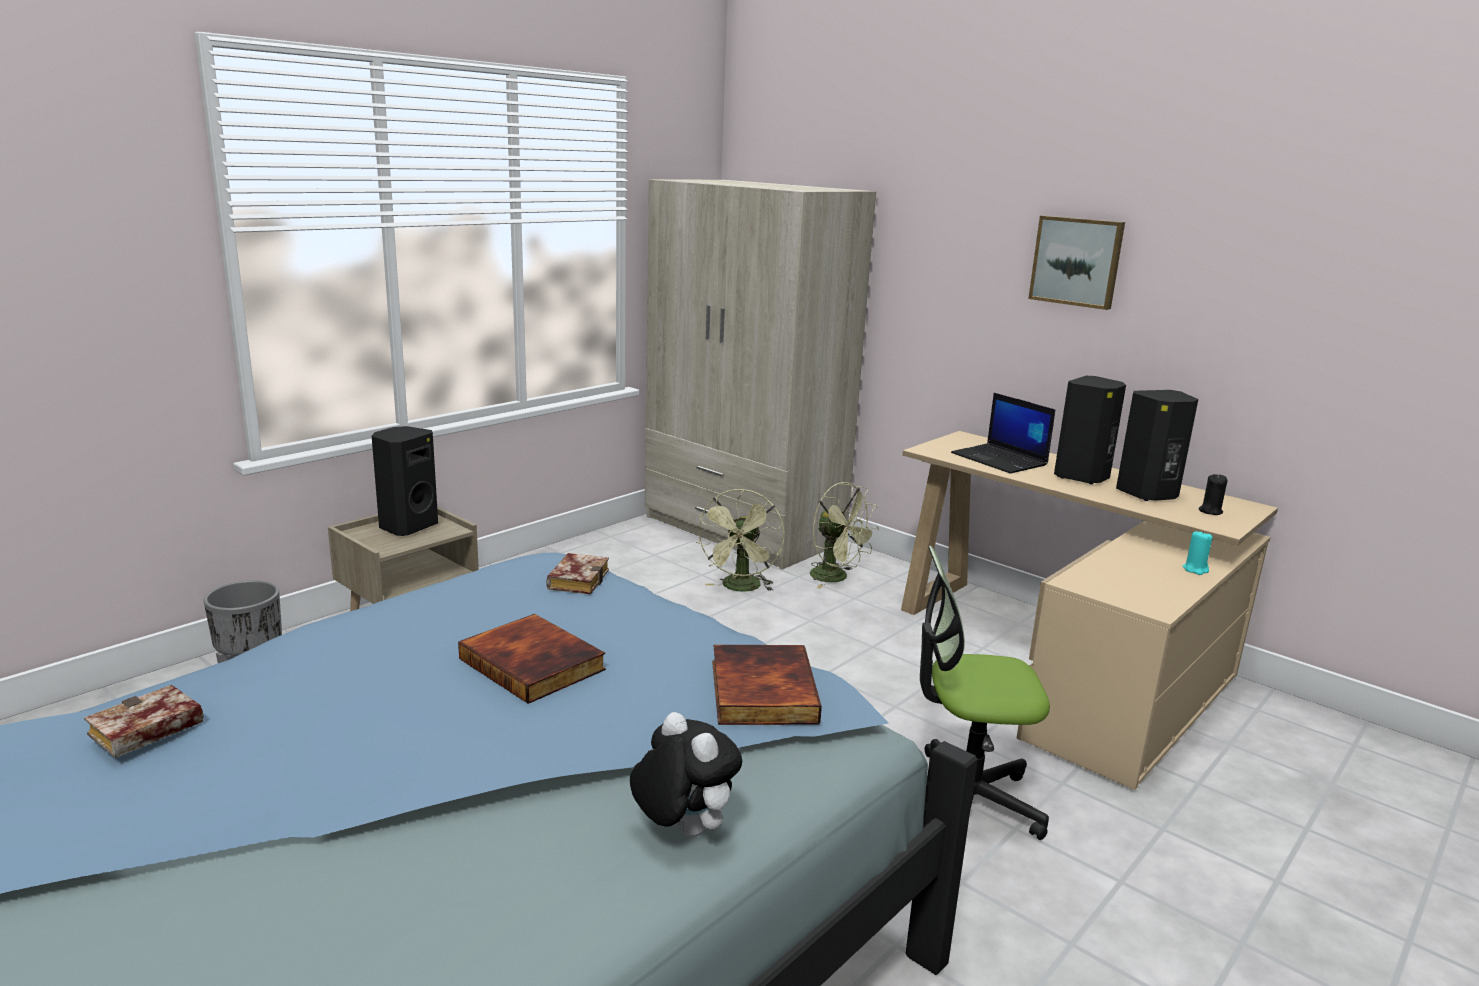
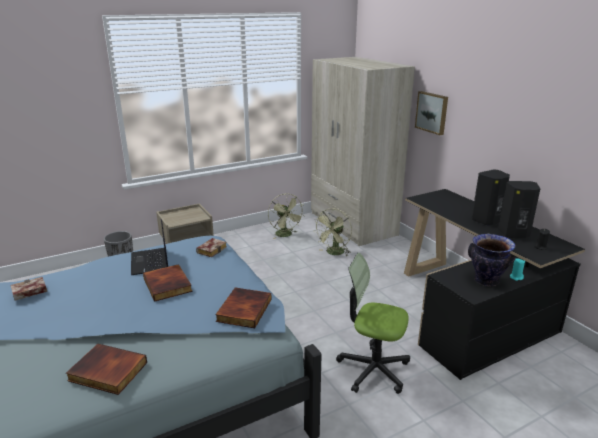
camera: 20 degrees right, 5 degrees up
(407, 526) = (186, 214): black speaker -> none
(528, 889) = (107, 372): none -> book
(682, 830) = (173, 361): plush toy -> none
(836, 578) = (382, 253): green fan -> green fan (286, 235)
(1000, 460) = (451, 207): laptop -> laptop (150, 262)
(1066, 664) = (471, 312): beige desk -> black desk
(1077, 261) = (499, 109): picture -> picture (432, 112)
(1153, 581) = (486, 281): none -> vase

